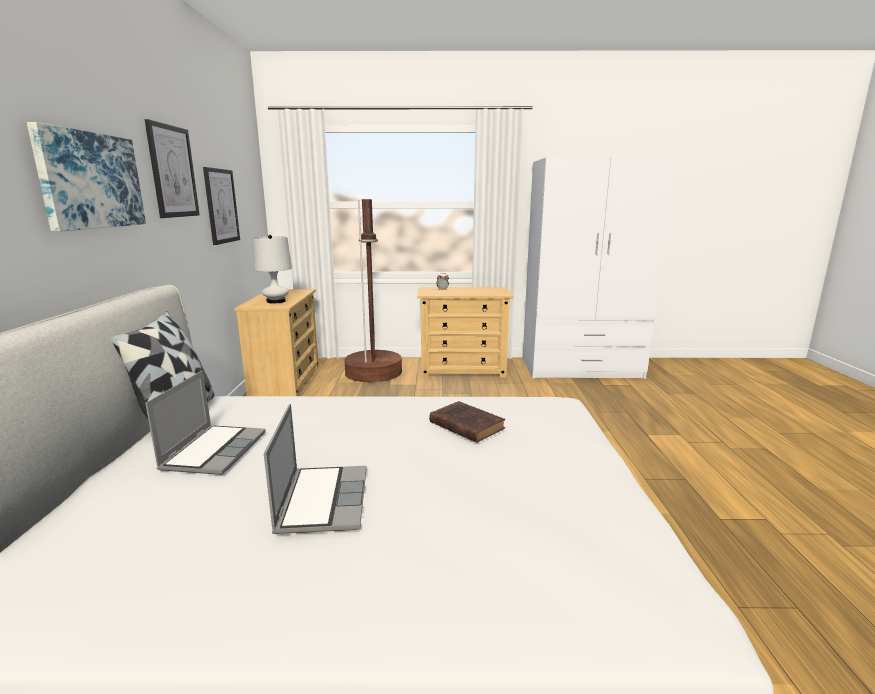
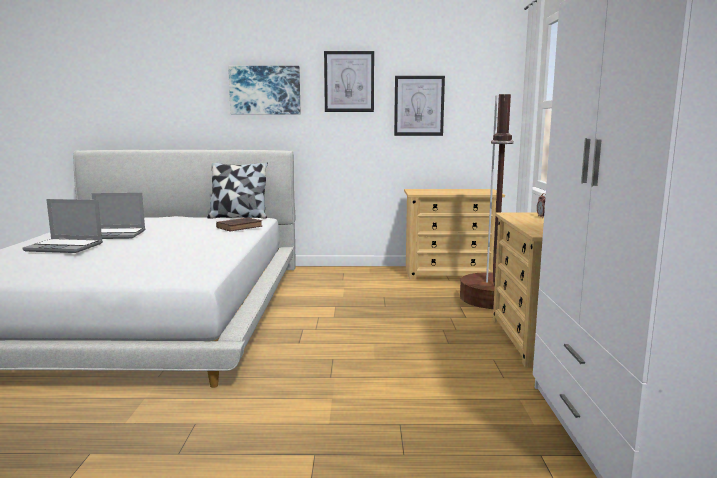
camera: 90 degrees right, 5 degrees down
(214, 450) = (189, 223): laptop -> laptop (65, 247)
(276, 301) = (433, 191): white table lamp -> none
(465, 425) = (173, 252): brown book -> brown book (240, 227)

